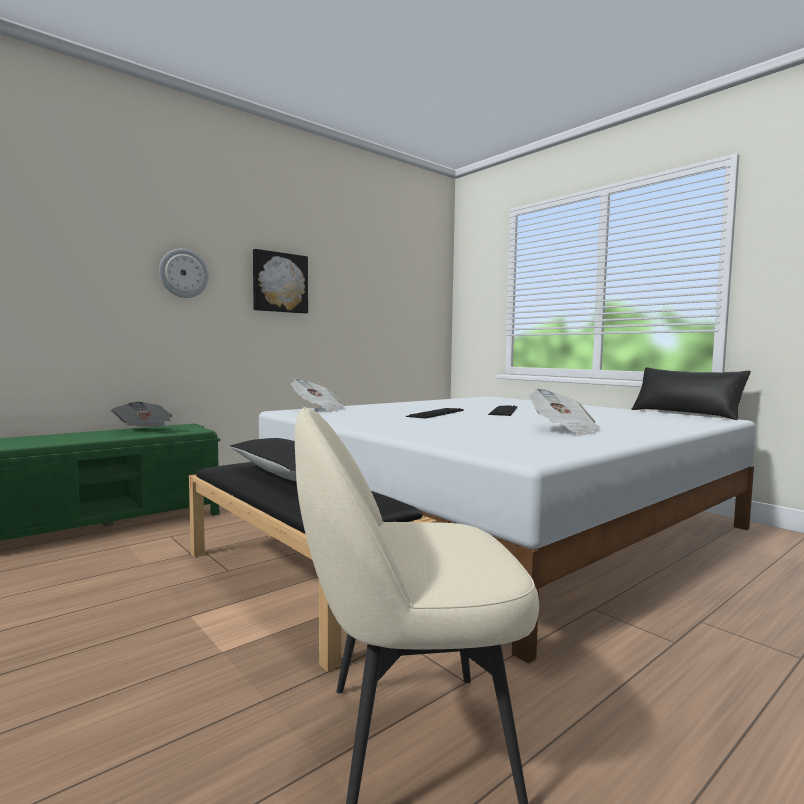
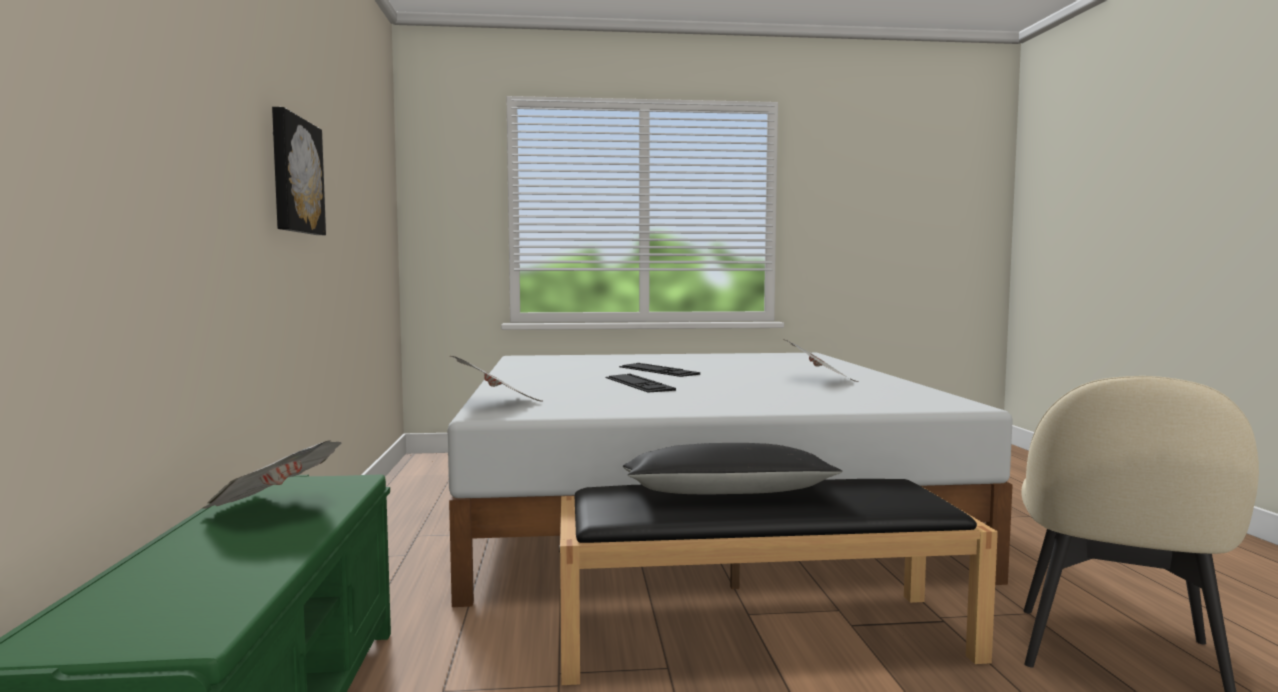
camera: 55 degrees left, 0 degrees up
(183, 273) = (209, 146): wall clock -> none
(685, 414) = (761, 352): black pillow -> none

